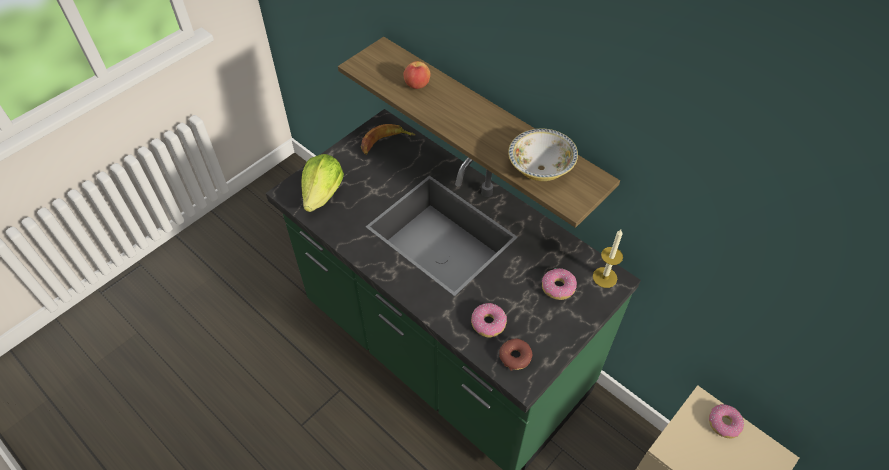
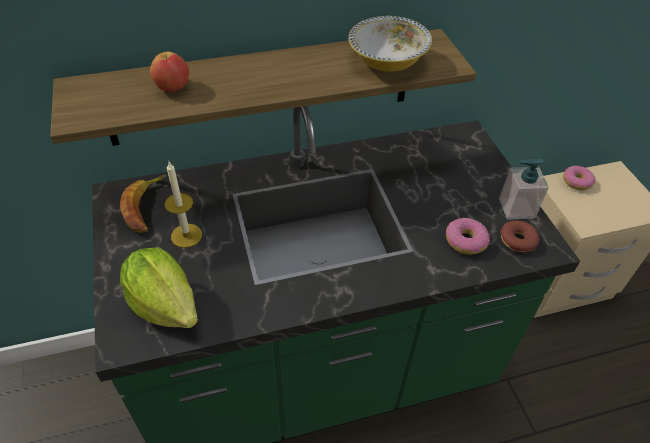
camera: 60 degrees left, 5 degrees down
(551, 344) = (516, 208): none -> soap dispenser
(558, 287) = (453, 171): donut -> none
(604, 277) = (461, 138): candle -> candle (186, 235)

